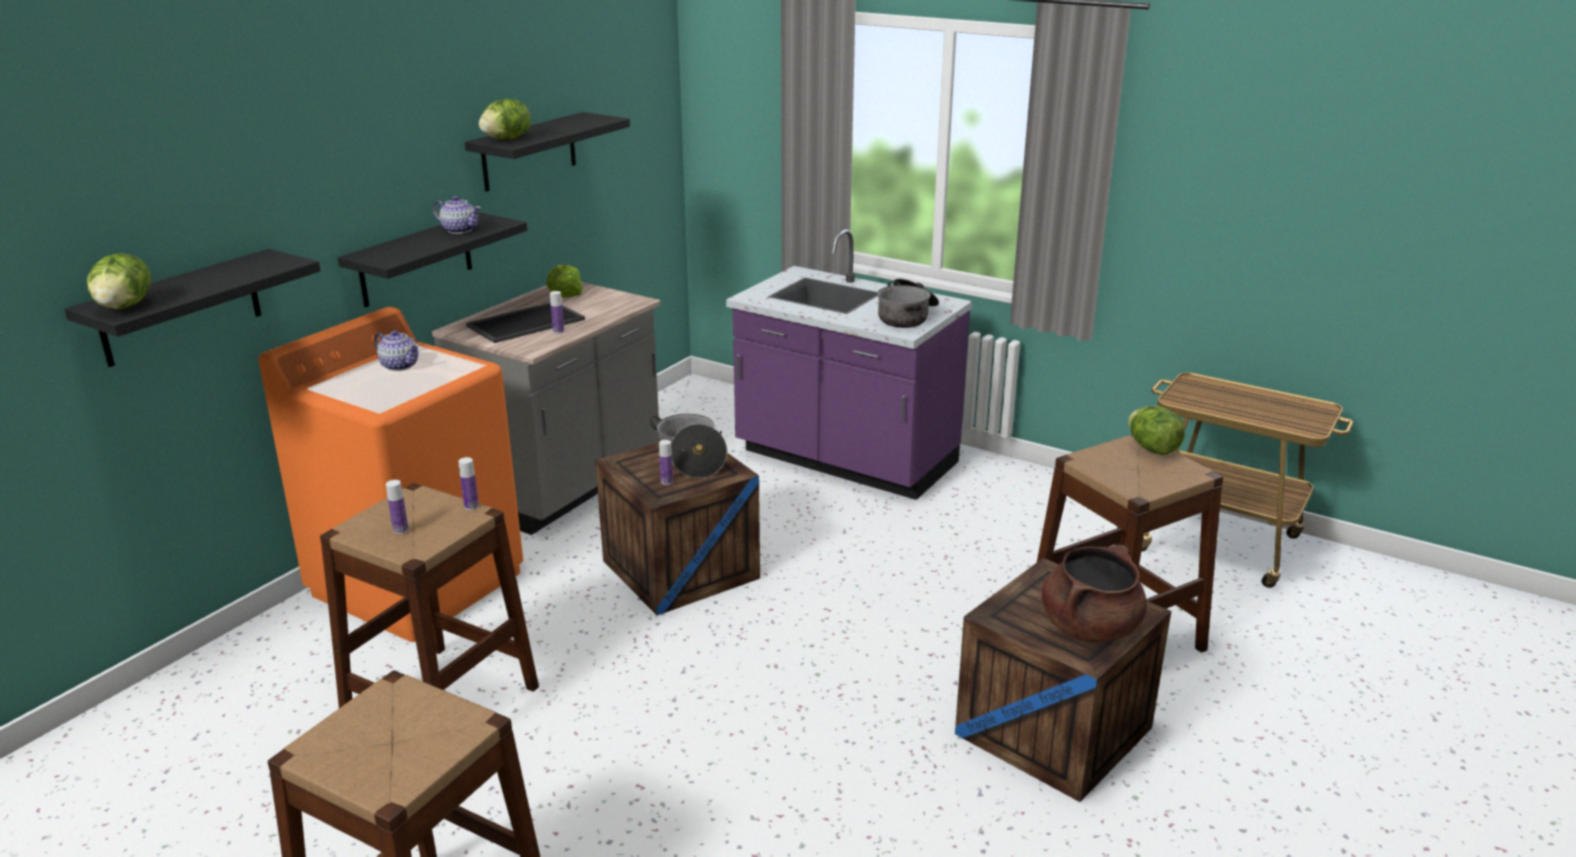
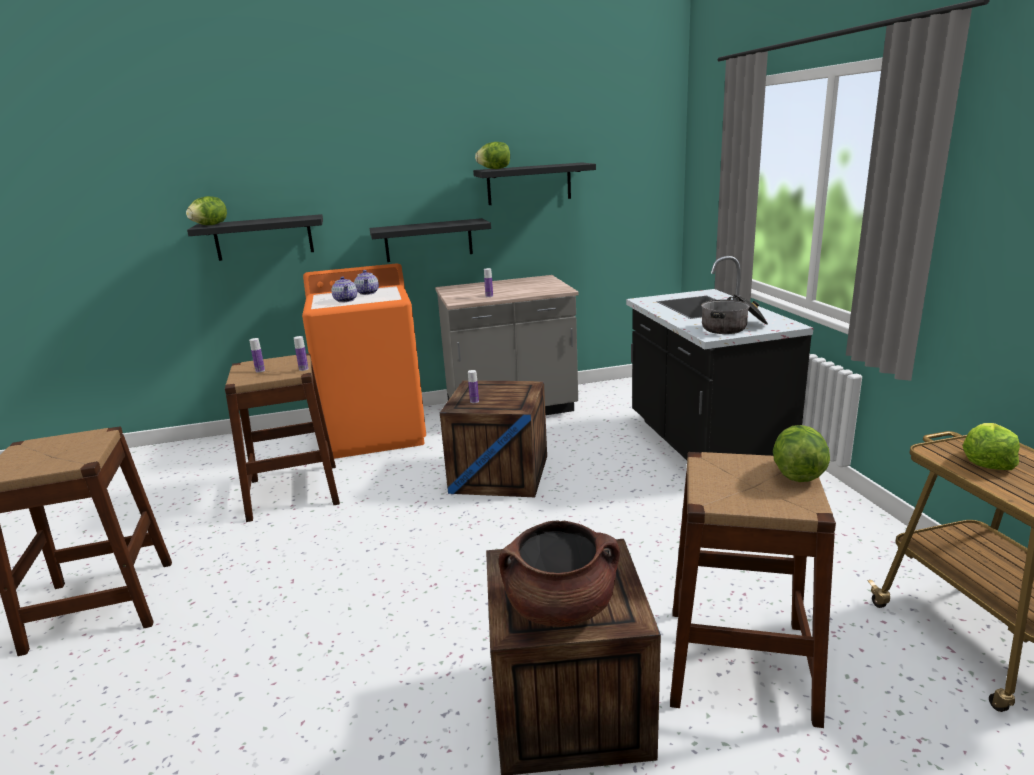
camera: 45 degrees right, 5 degrees down
(459, 230) = (449, 223): teapot -> teapot (346, 300)
(526, 322) = (484, 290): tray -> none
(565, 293) = (534, 281): lettuce -> lettuce (986, 461)
(690, 458) = (510, 394): cooking pot -> none
(845, 460) = (703, 447): purple counter -> black counter

